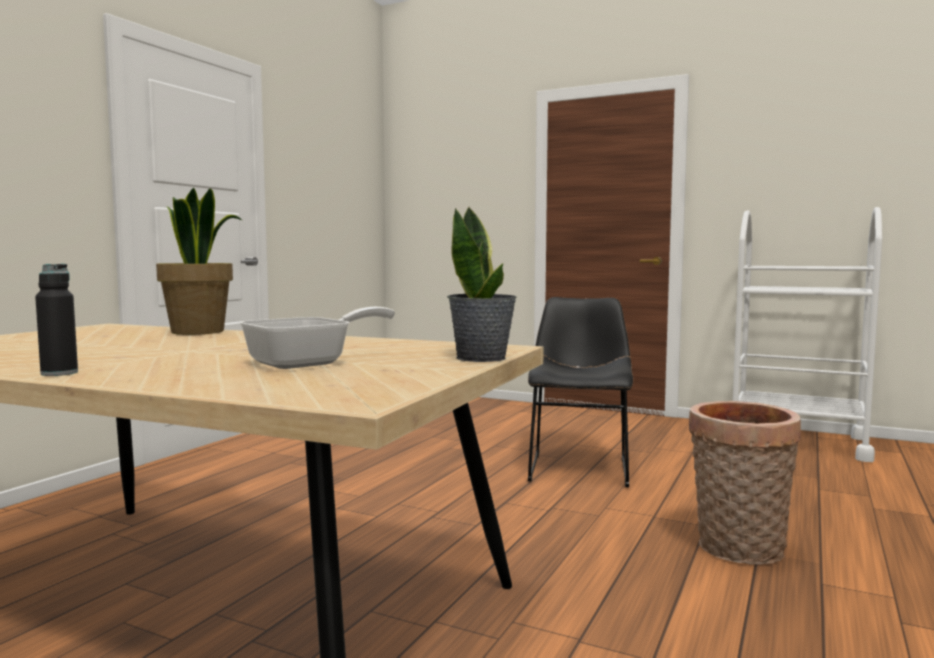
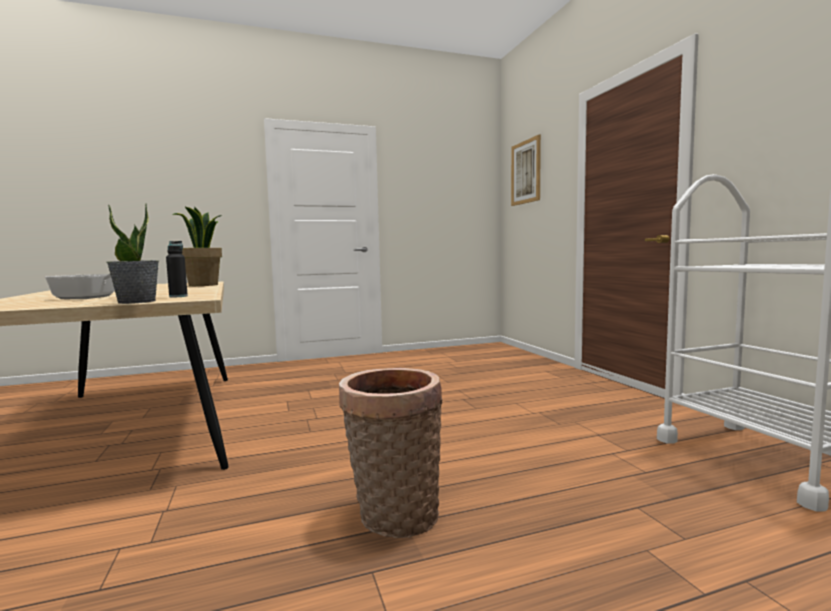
camera: 45 degrees right, 0 degrees up
(59, 373) = (33, 295): black bottle -> black bottle (178, 296)
(440, 166) = (526, 172): none -> picture
(579, 468) = (467, 419): black chair -> none

